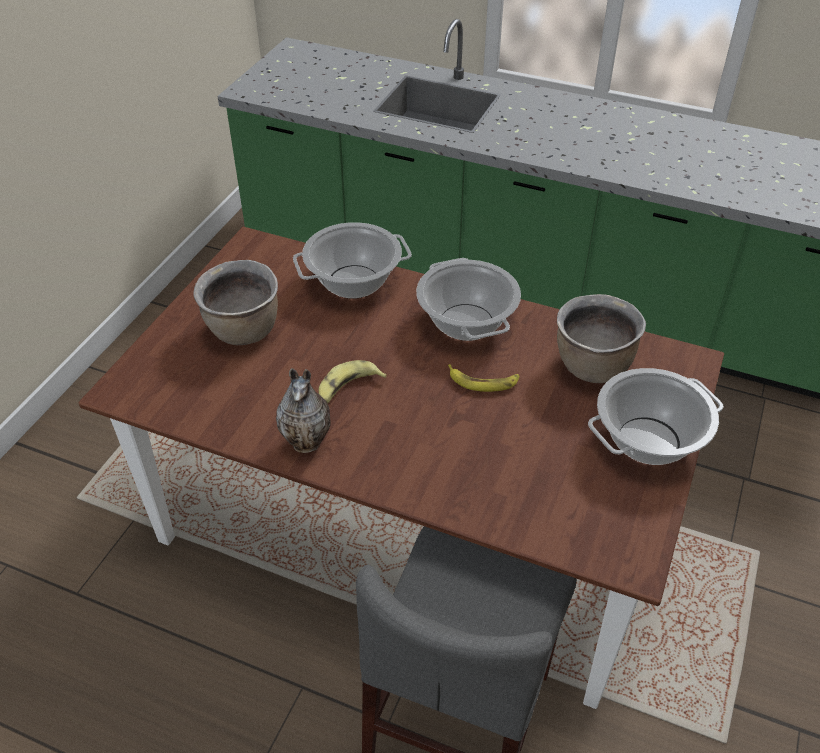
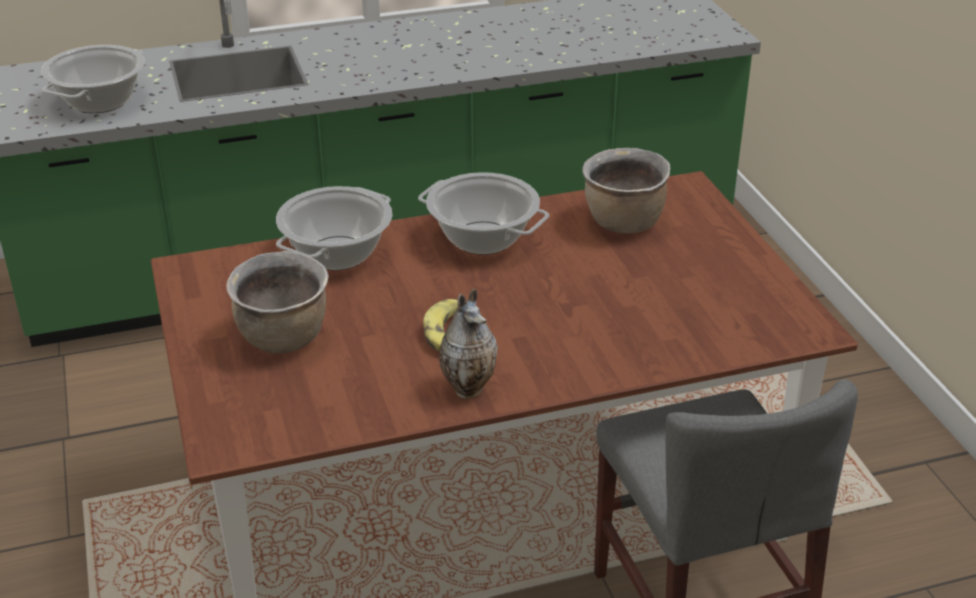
camera: 40 degrees left, 10 degrees down
(483, 381) = (554, 272): banana -> none
(648, 440) = (726, 251): cooking pot -> cooking pot (100, 101)

